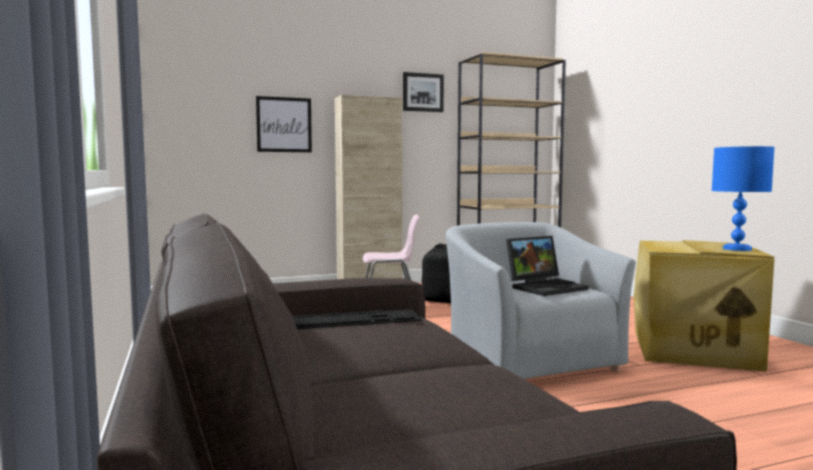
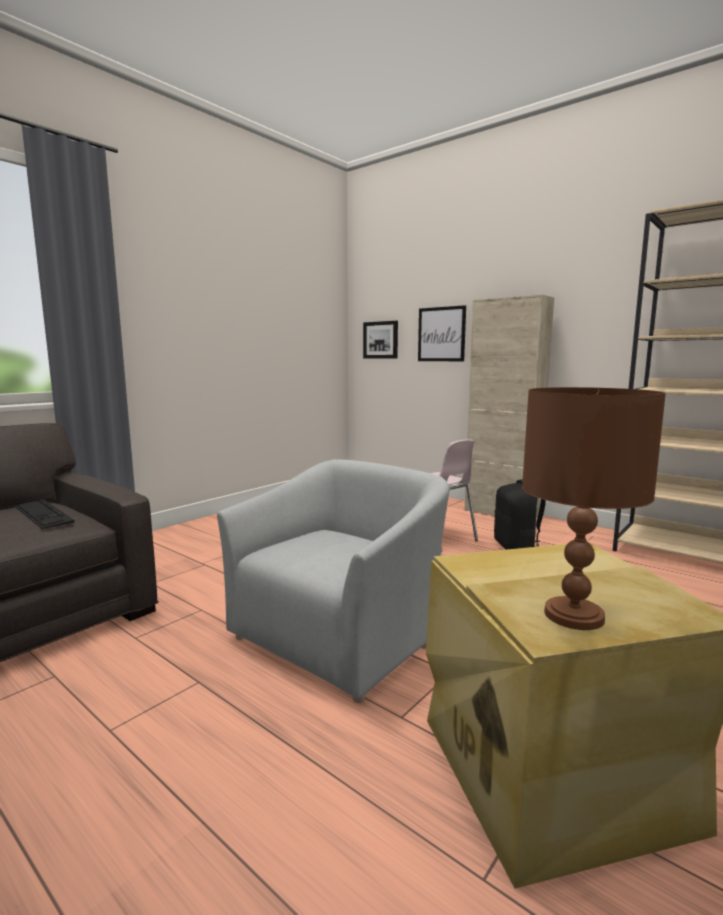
camera: 60 degrees right, 5 degrees up
(422, 92) = (600, 281): picture -> picture (381, 340)
(546, 287) = (324, 554): laptop -> none
(737, 249) = (575, 616): blue table lamp -> brown table lamp

